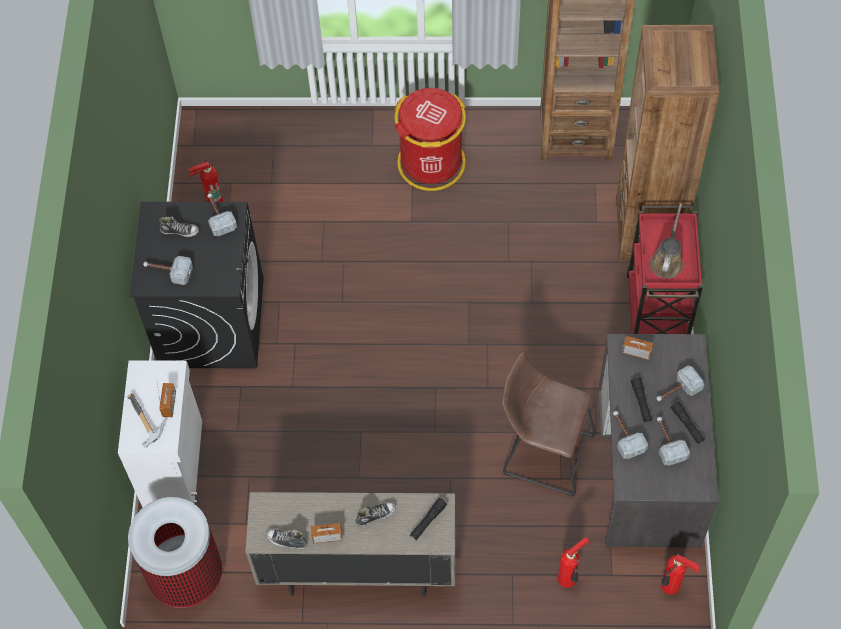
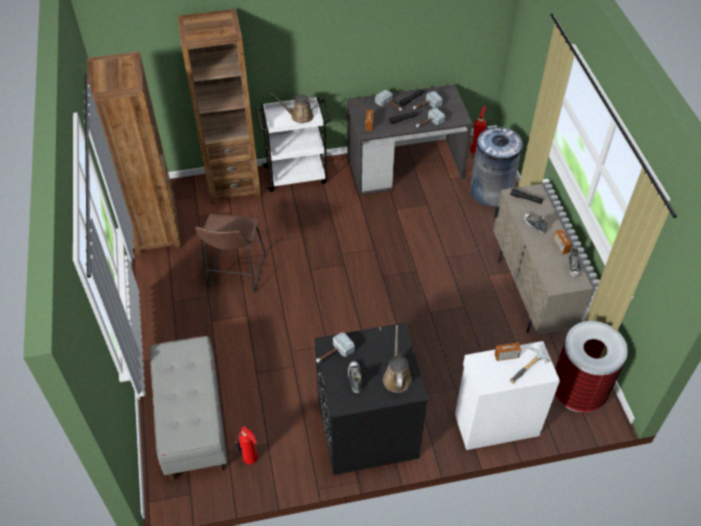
camera: 105 degrees left, 10 degrees down
(168, 271) = (396, 377): hammer -> brown watering can
(277, 153) = (192, 422): none -> grey bench
(431, 163) = (191, 312): red trash can -> none
(543, 452) = (412, 214): brown stool -> brown stool (235, 273)
(569, 579) = (491, 192): fire extinguisher -> grey trash can
(656, 314) = (297, 174): red cart -> white cart

